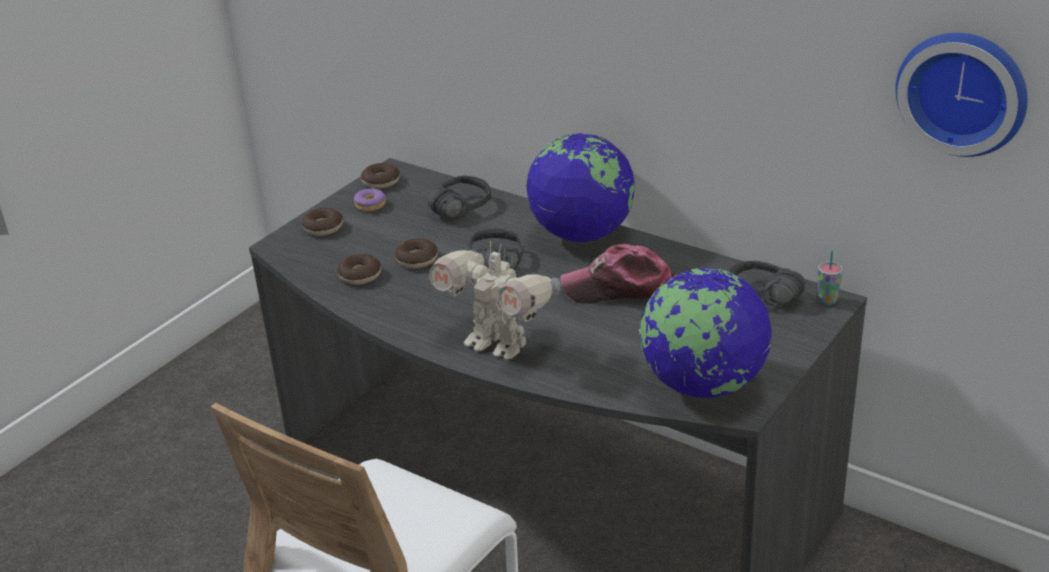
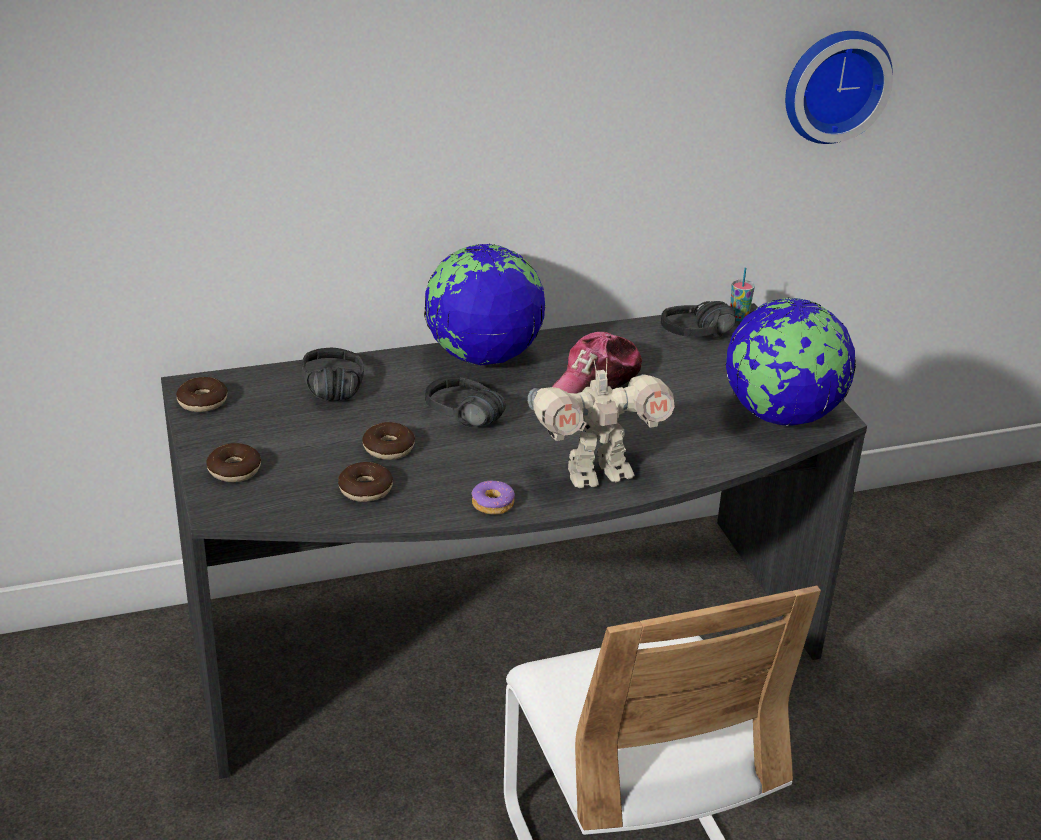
camera: 55 degrees left, 0 degrees up
(370, 205) = (239, 427): donut -> donut (493, 504)

